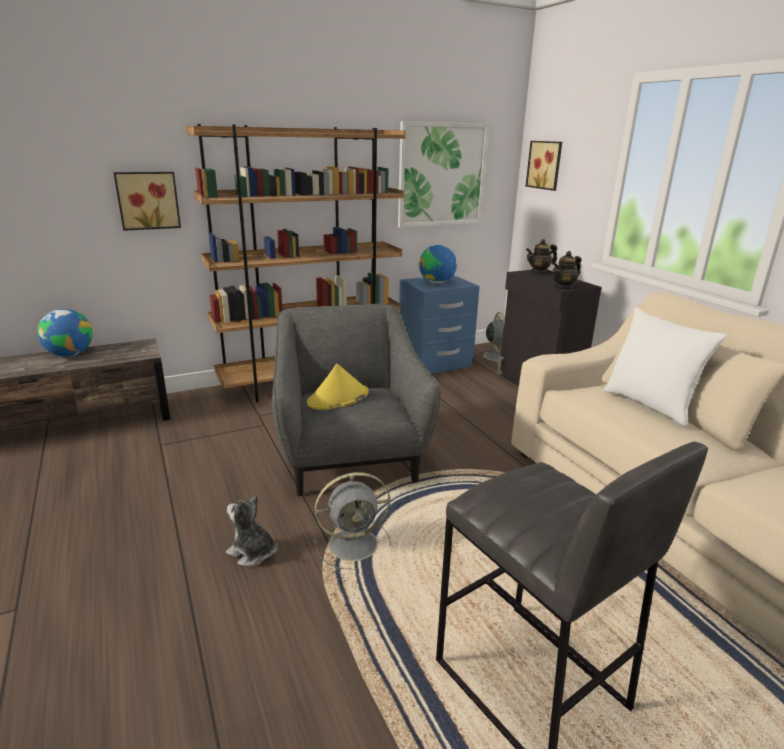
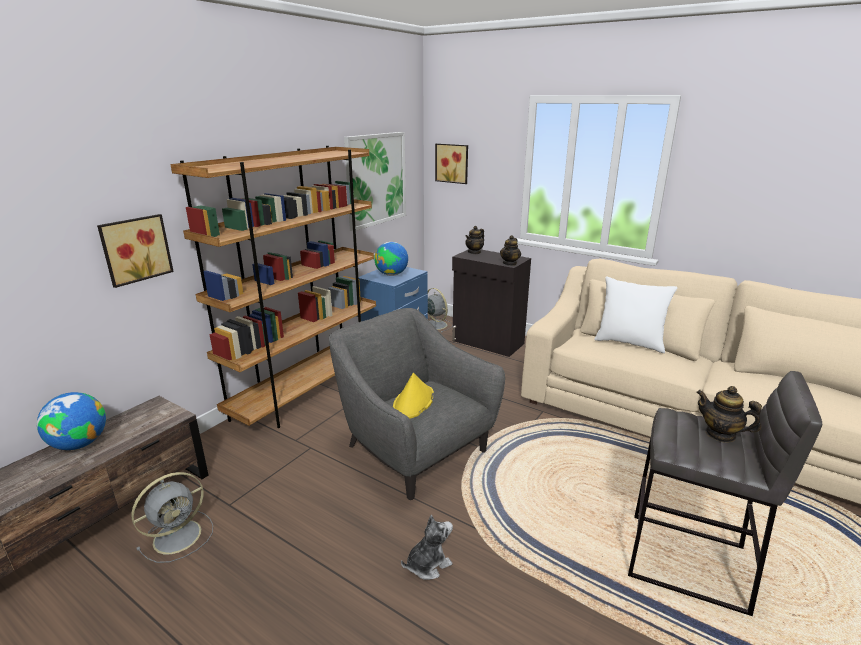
camera: 30 degrees left, 0 degrees up
(252, 553) = (428, 564): plush toy -> plush toy turned 150 degrees clockwise
(355, 544) = (495, 519): grey fan -> grey fan (179, 535)
(562, 506) = (720, 434): none -> teapot

